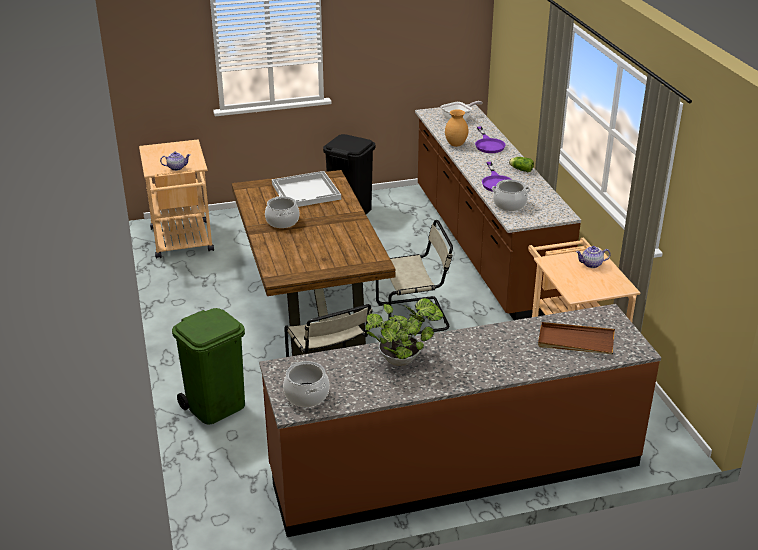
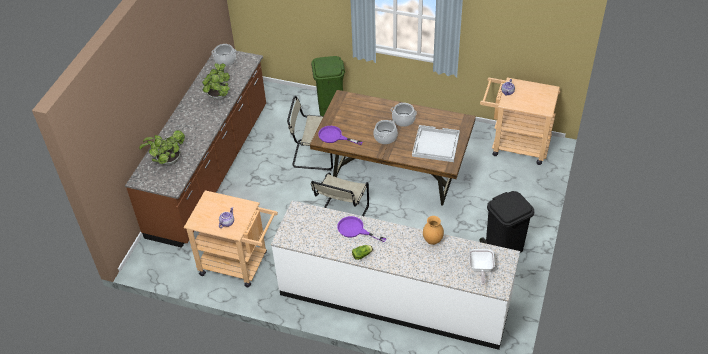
camera: 125 degrees right, 15 degrees up
(483, 247) = (394, 299): brown counter -> white counter
(488, 144) = (418, 260): purple frying pan -> purple frying pan (334, 137)
(509, 204) = (320, 219): cooking pot -> cooking pot (385, 137)
(575, 341) = (167, 161): brown tray -> potted plant

